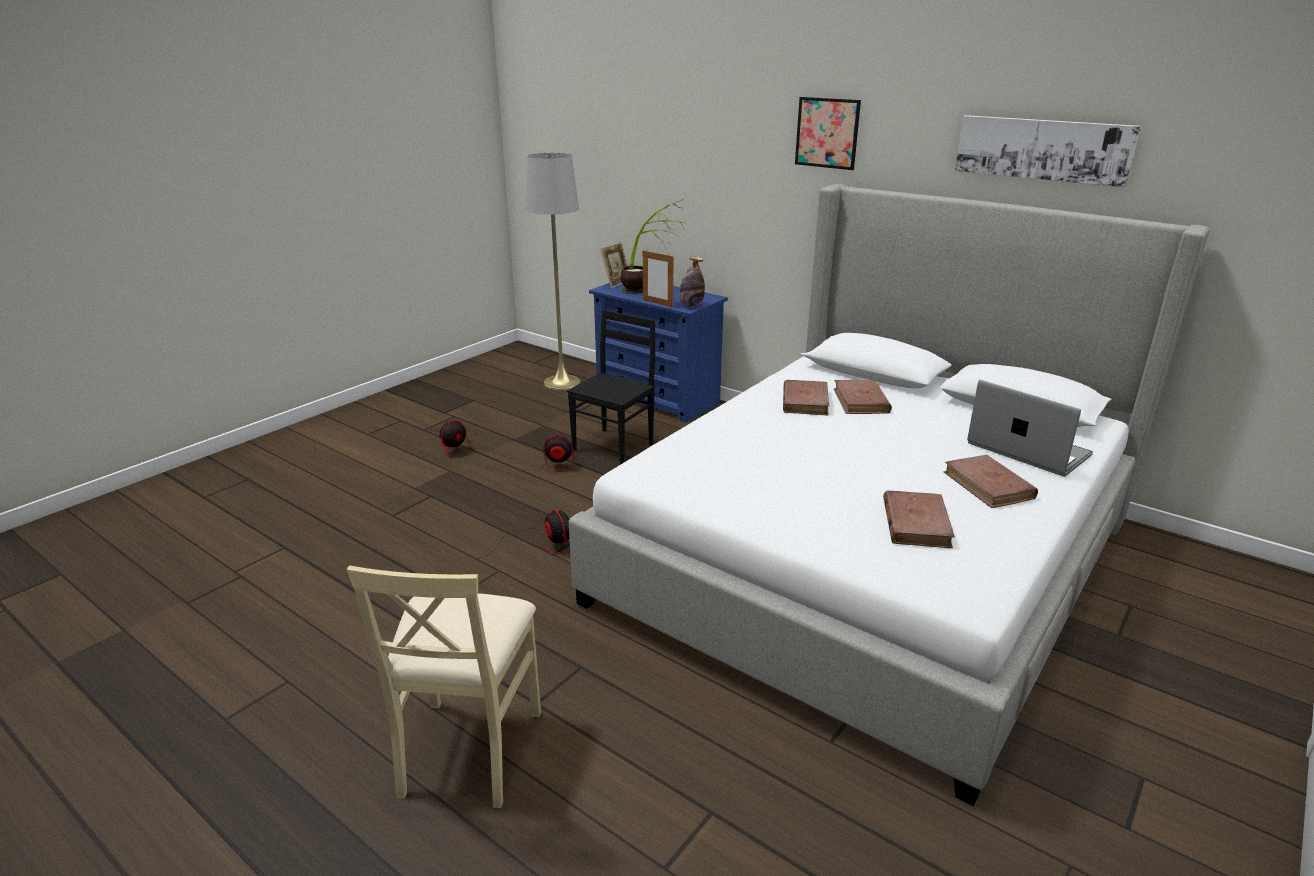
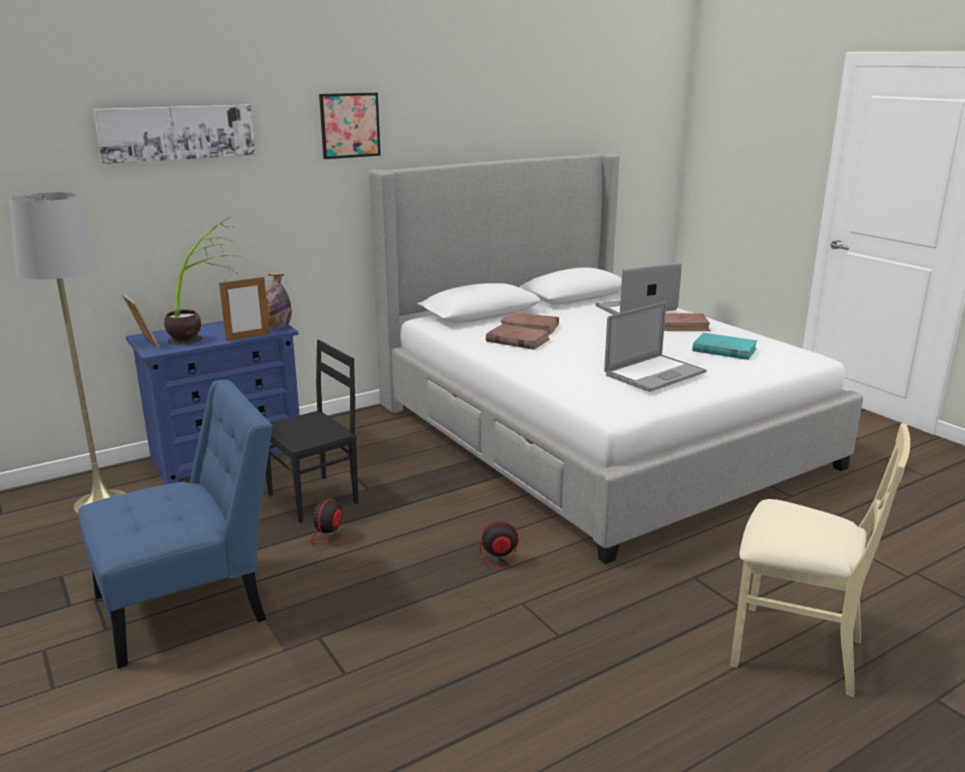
camera: 70 degrees left, 5 degrees down
(456, 445) = (191, 604): fan -> blue chair
(614, 446) = (315, 498): black chair -> black chair turned 90 degrees clockwise
(761, 481) = (655, 373): none -> laptop
(916, 523) = (723, 350): brown book -> turquoise book
(1042, 149) = (511, 117): picture -> picture (177, 133)

